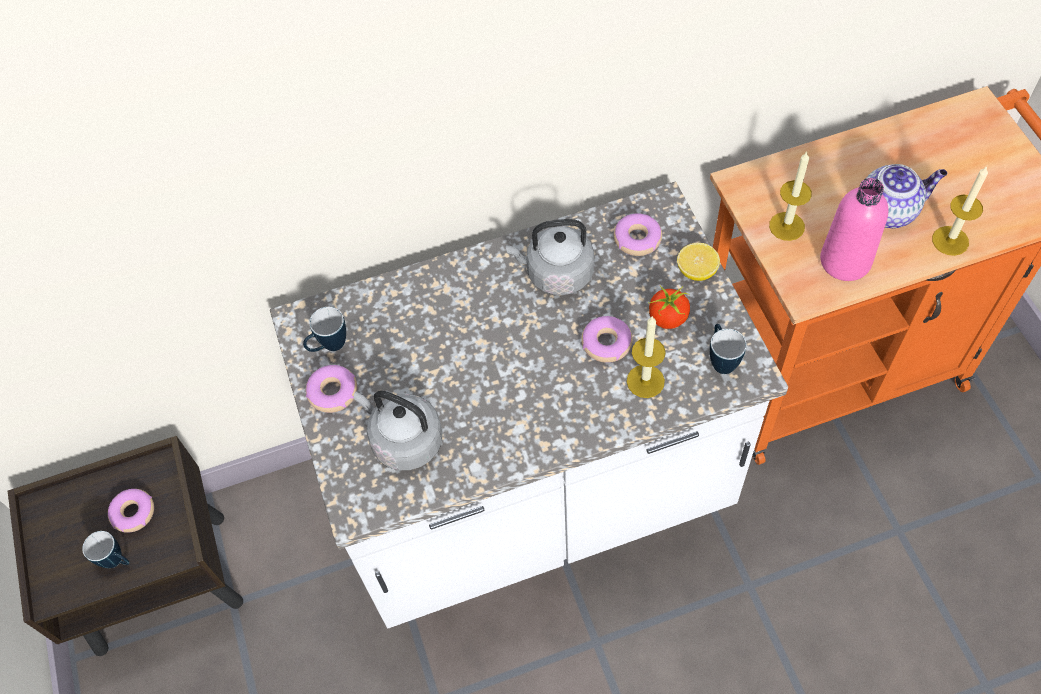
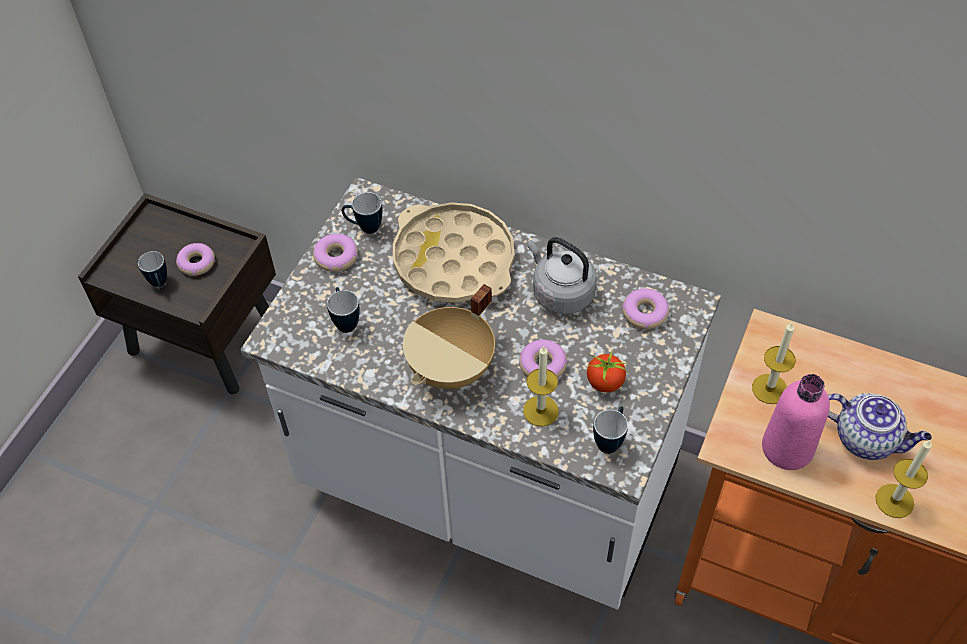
camera: 40 degrees right, 5 degrees down
(404, 440) = (345, 321): grey kettle -> mug
(440, 315) = (454, 260): none -> beige tray
(540, 406) = (452, 369): none -> beige cooking pot
(696, 271) = (663, 367): lemon -> none

